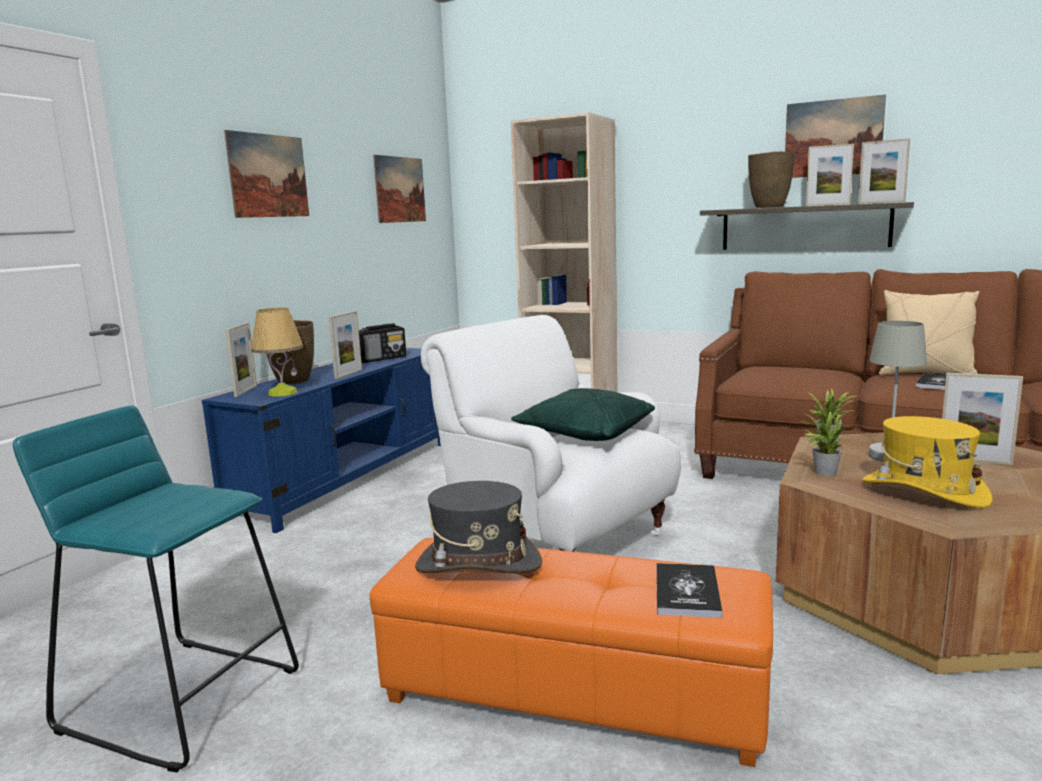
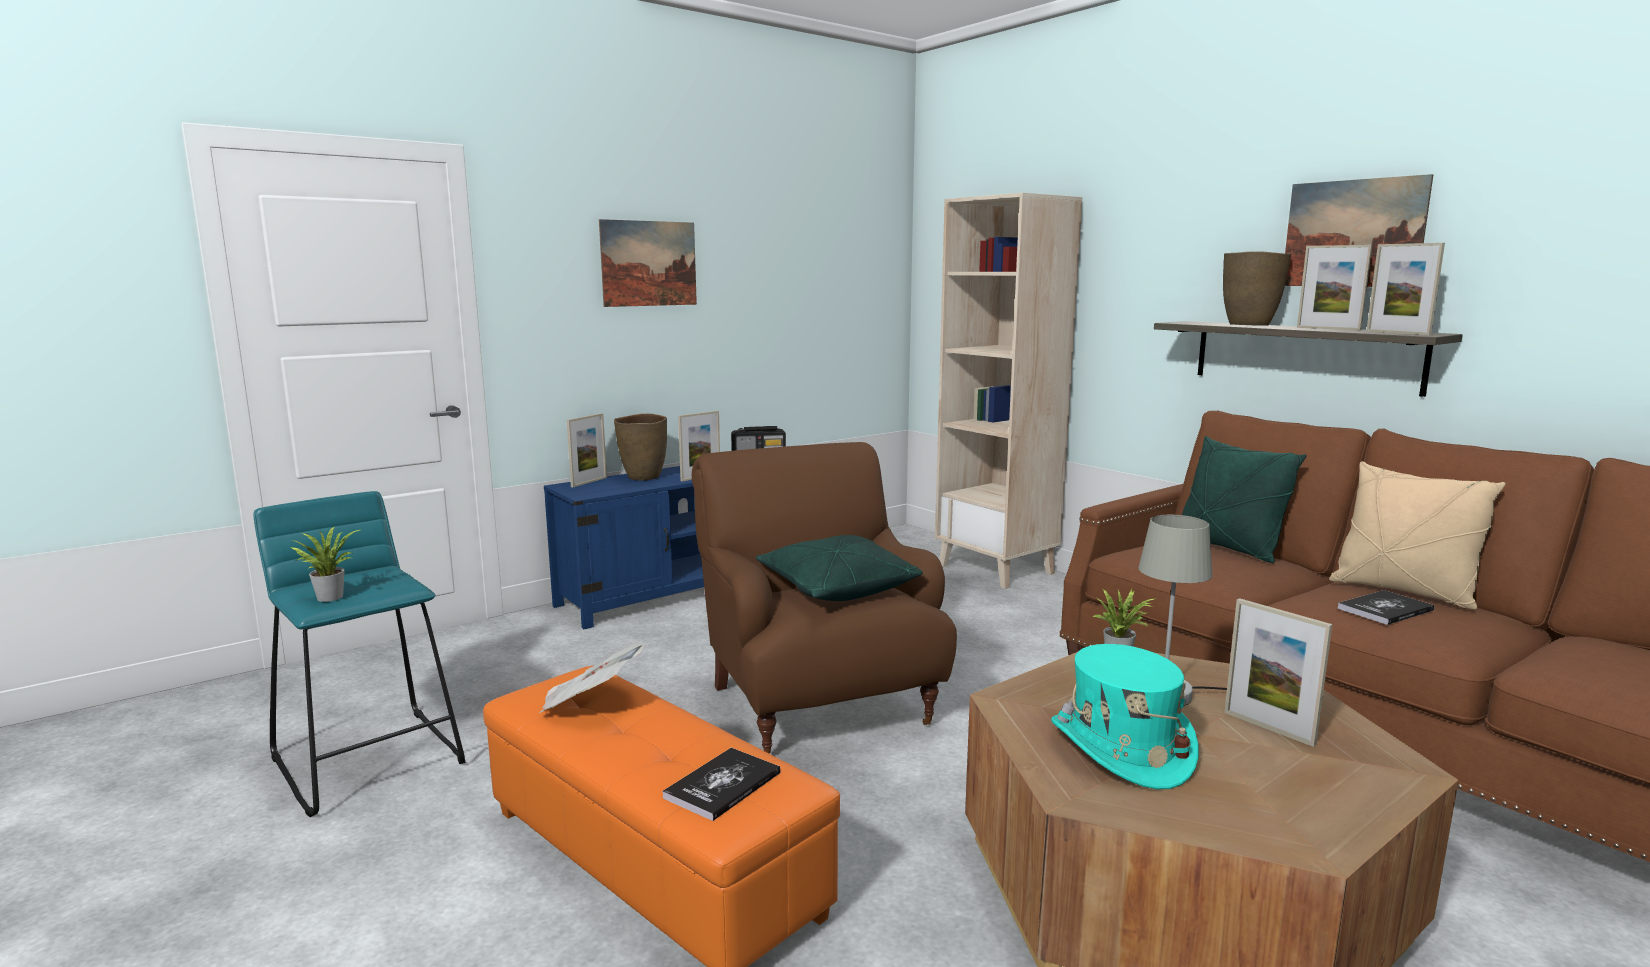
camera: 25 degrees right, 0 degrees up
(282, 393) = (613, 489): table lamp -> none
(400, 189) = (829, 273): picture -> none
(478, 564) = (591, 703): grey hat -> newspaper
(557, 541) = (818, 704): white armchair -> brown armchair
(793, 367) = (1228, 548): none -> green pillow
(822, 472) = (1040, 694): potted plant -> potted plant (329, 597)
(923, 491) = (1120, 749): yellow hat -> turquoise hat

